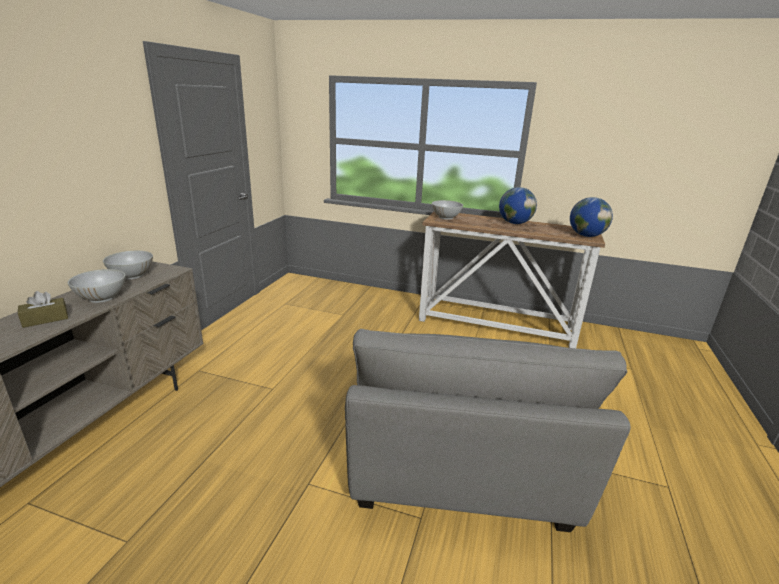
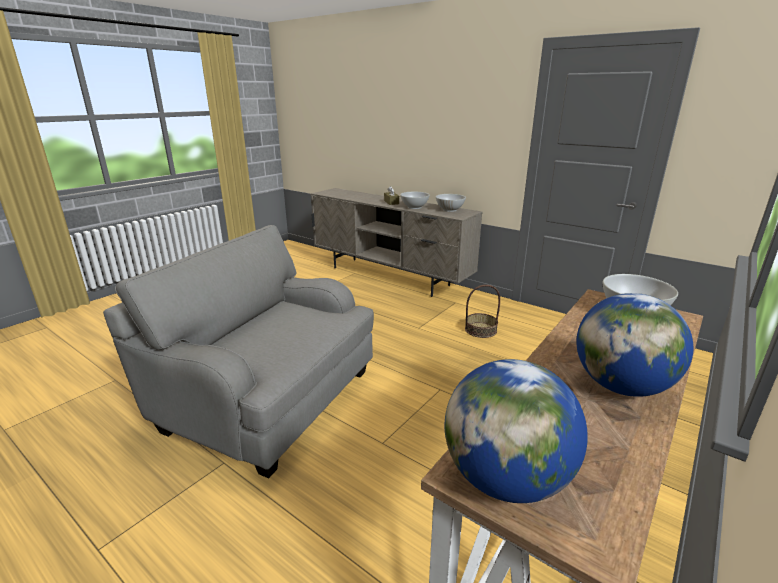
camera: 110 degrees right, 0 degrees up
(271, 351) = (480, 330): none -> basket

